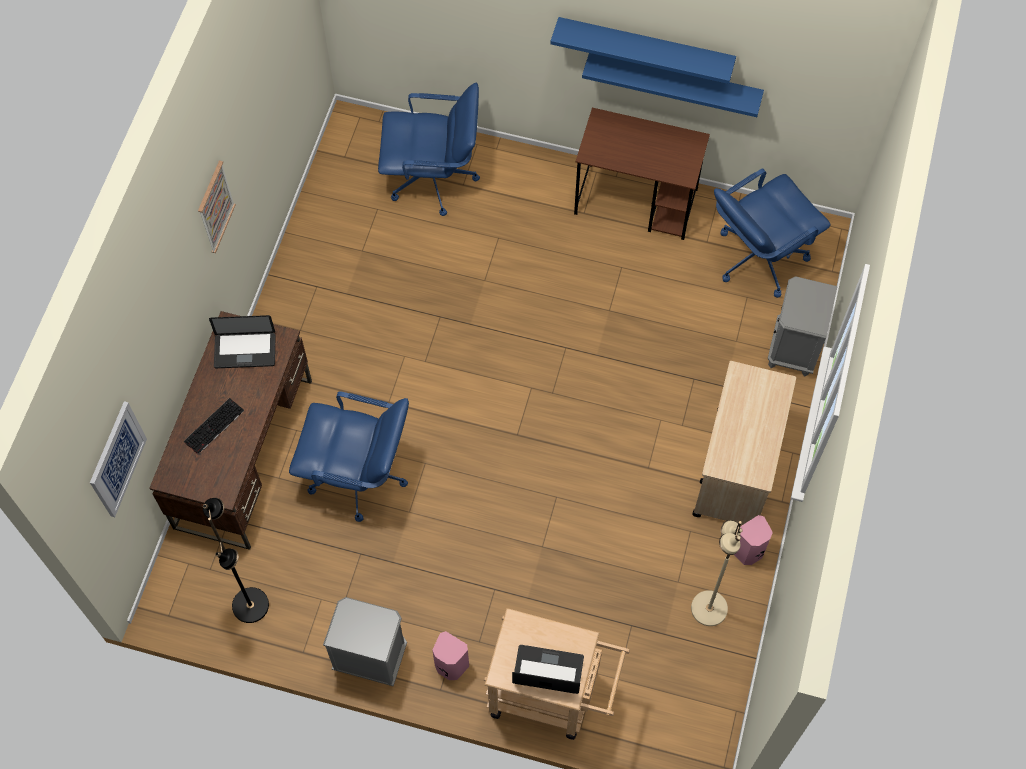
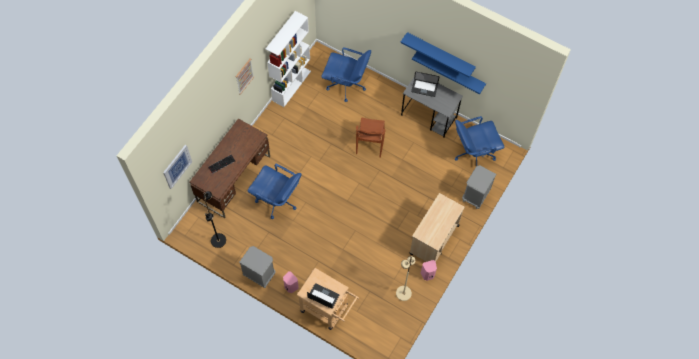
camera: 15 degrees right, 0 degrees up
(245, 351) = (243, 137): laptop -> laptop (424, 88)
(311, 210) = (291, 85): none -> white bookcase
(526, 293) = (370, 143): none -> brown chair
(637, 202) = (429, 116): brown desk -> grey desk

